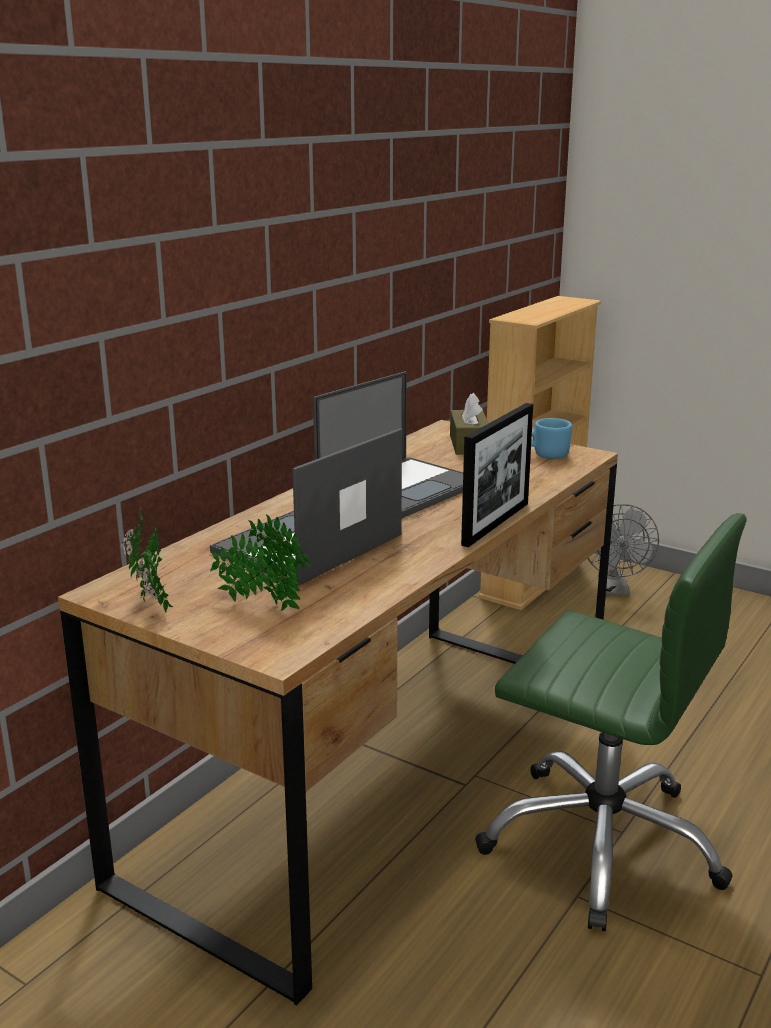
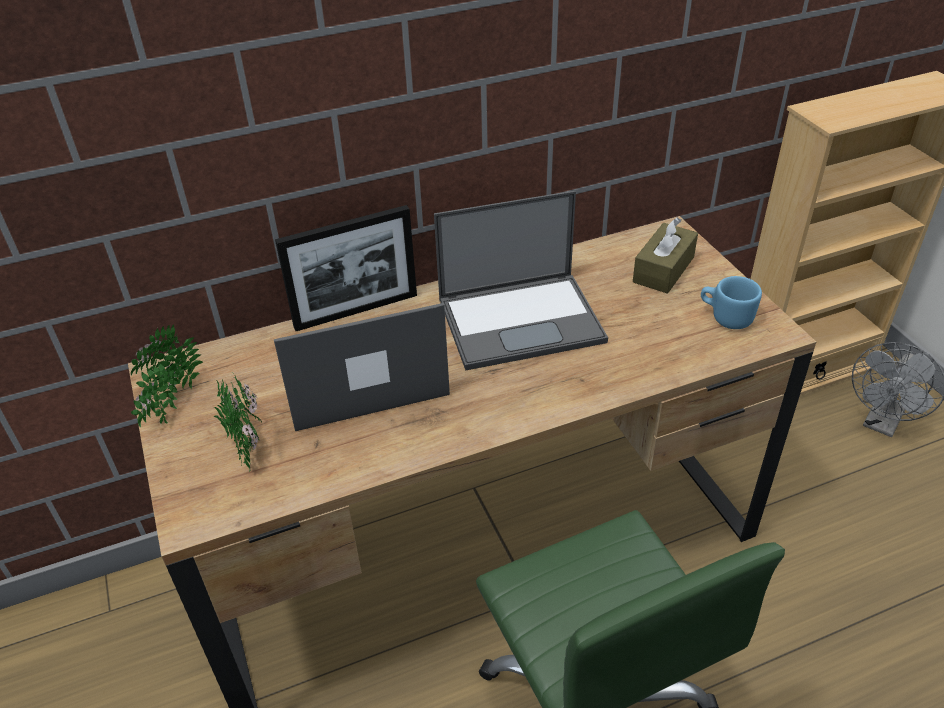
camera: 35 degrees right, 20 degrees up
(496, 523) = (554, 414): picture frame -> picture frame (356, 311)

